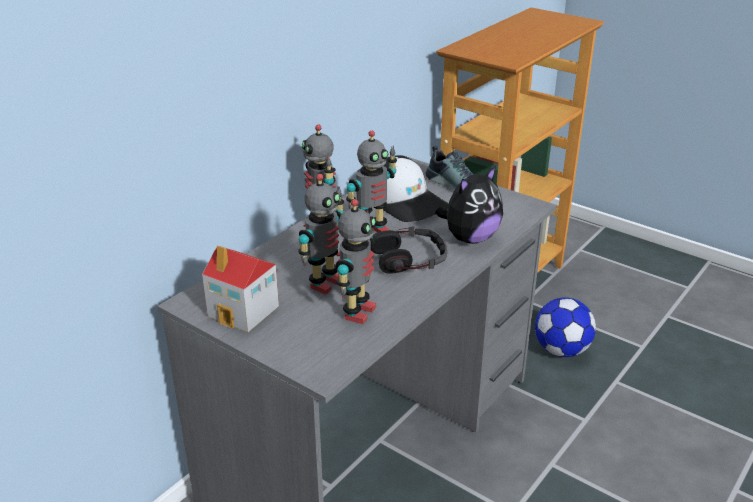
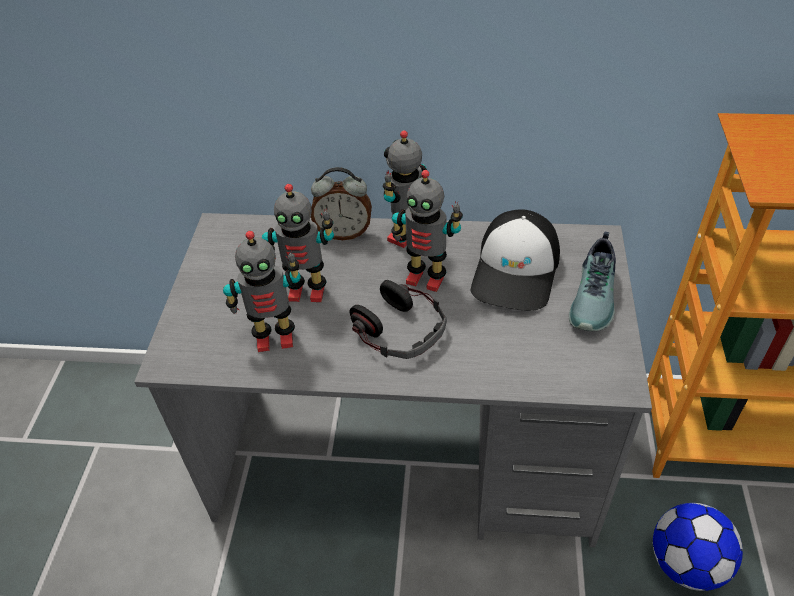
camera: 60 degrees right, 15 degrees up
(244, 311) = (226, 265): toy house -> none
(281, 248) = (344, 232): none -> alarm clock
(470, 238) = (487, 359): plush toy -> none

